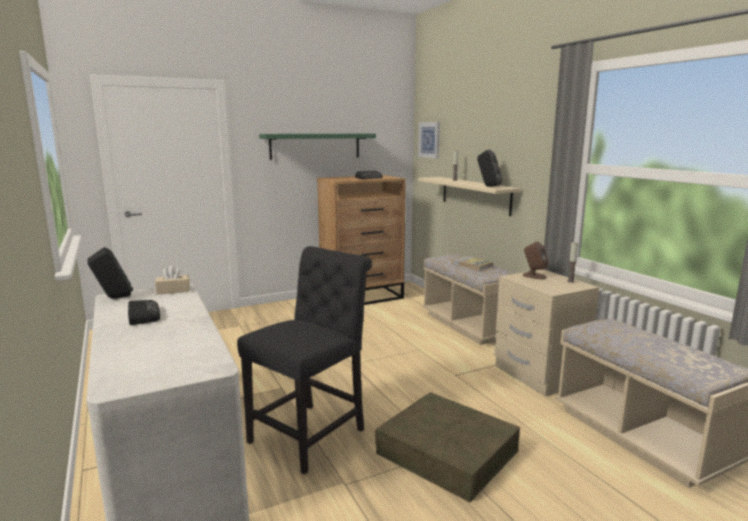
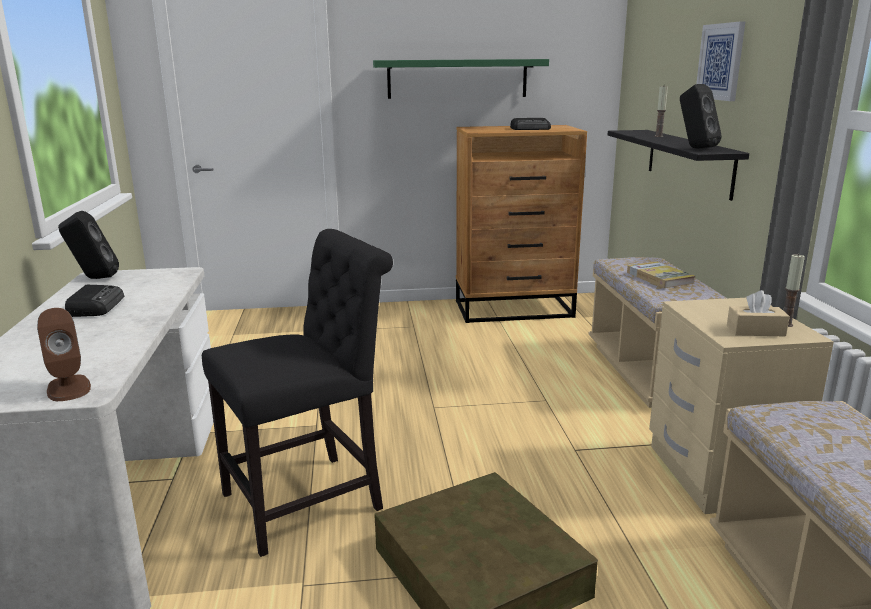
camera: 20 degrees right, 5 degrees up
(173, 290) = (169, 275): beige tissue box -> beige tissue box (755, 331)
(429, 140) = (639, 69): picture -> picture (721, 62)
(475, 195) = (688, 162): beige shelf -> black shelf
(534, 276) = (725, 307): brown speaker -> brown speaker (68, 388)

